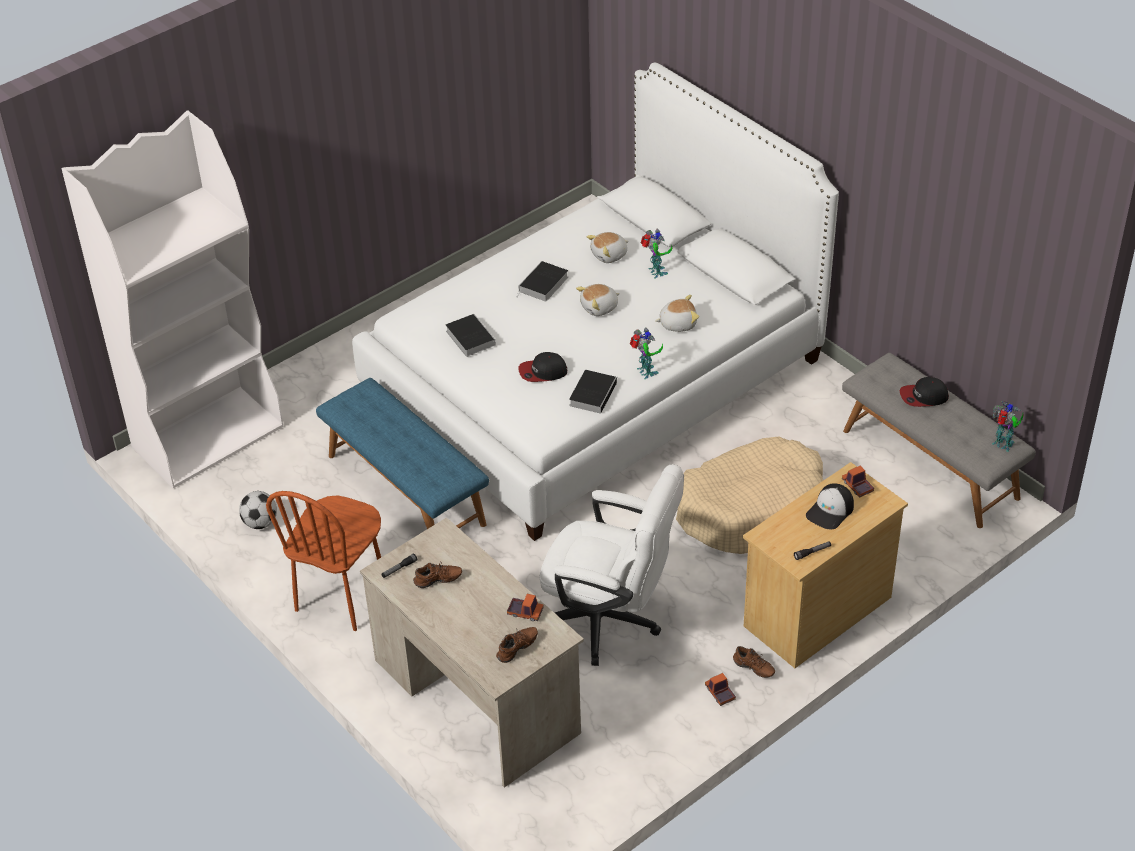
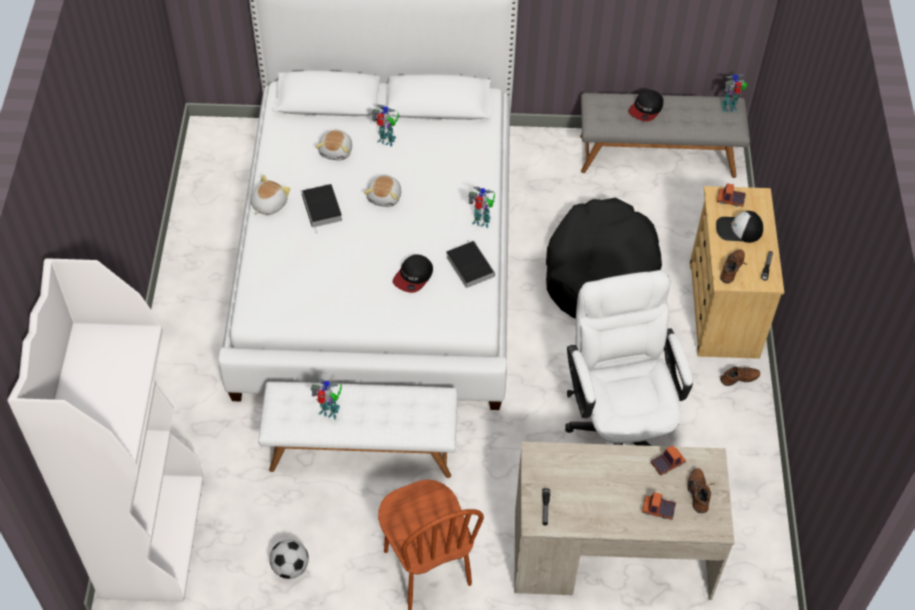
camera: 50 degrees left, 10 degrees up
(378, 423) = (329, 413): none -> toy robot
(407, 489) = (362, 447): blue bench -> white bench
(438, 581) = (583, 493): brown shoe -> brown shoe (733, 270)
(469, 337) = (327, 290): book -> none
(609, 621) = (619, 424): white office chair -> white office chair turned 75 degrees counterclockwise
(677, 323) = (452, 169): plush toy -> plush toy (268, 204)
(720, 693) = (743, 414): toy truck -> toy truck (658, 509)
(752, 509) = (599, 271): beige dog bed -> black dog bed
(830, 511) = (738, 230): cap -> cap turned 105 degrees clockwise

